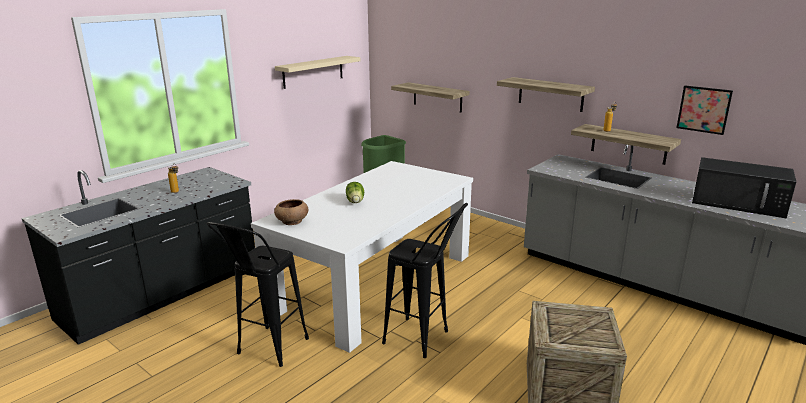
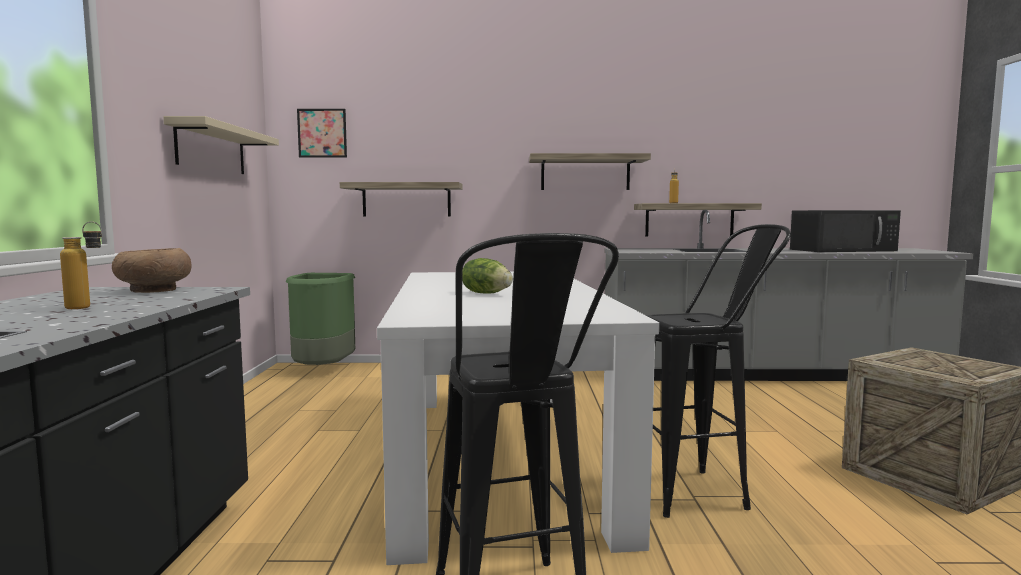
camera: 40 degrees left, 15 degrees down
(292, 221) = (454, 315): brown bowl -> brown bowl (153, 290)
(703, 109) = (764, 167): picture -> picture (322, 133)

